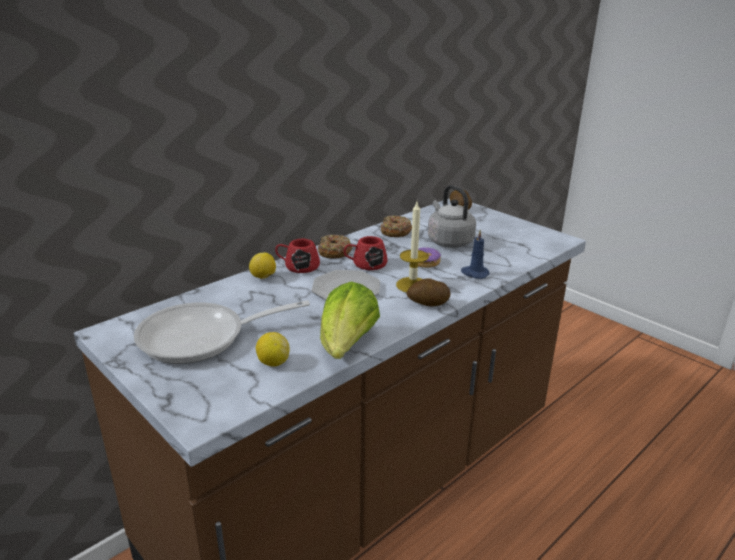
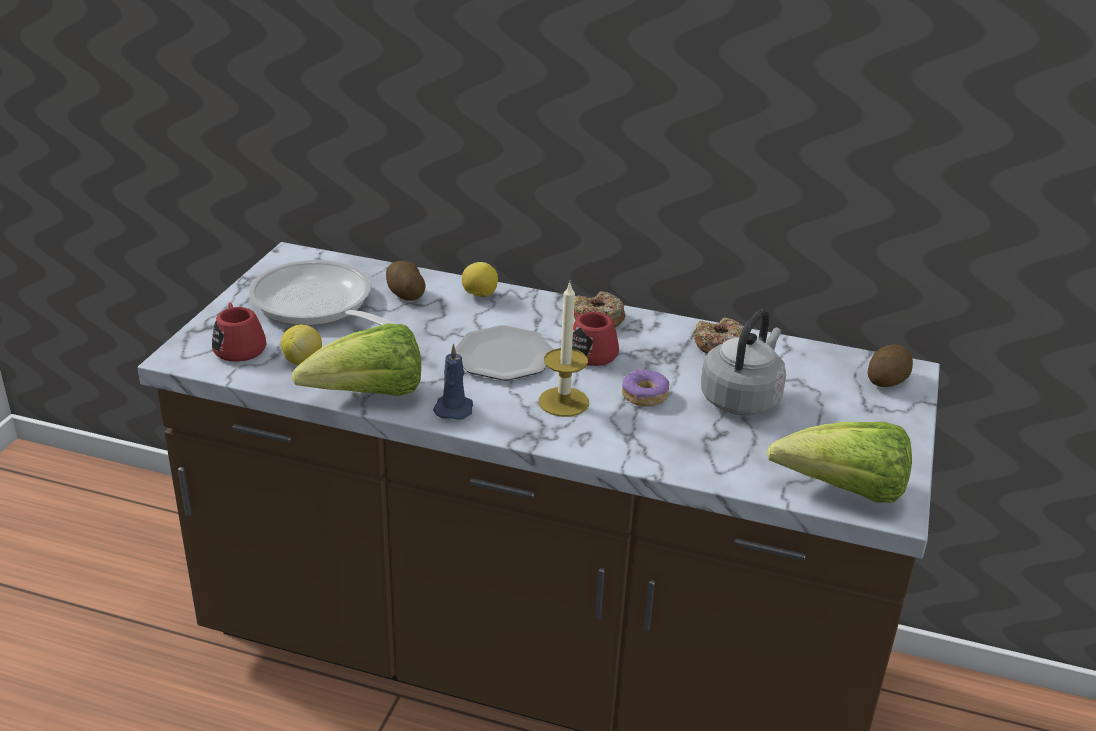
camera: 60 degrees right, 5 degrees up
(297, 266) = (530, 307): red mug -> red mug (238, 346)
(428, 304) = (521, 426): potato -> potato (405, 294)
(474, 273) = (653, 445): blue candle -> blue candle (454, 408)
(542, 244) = (843, 492): none -> lettuce

